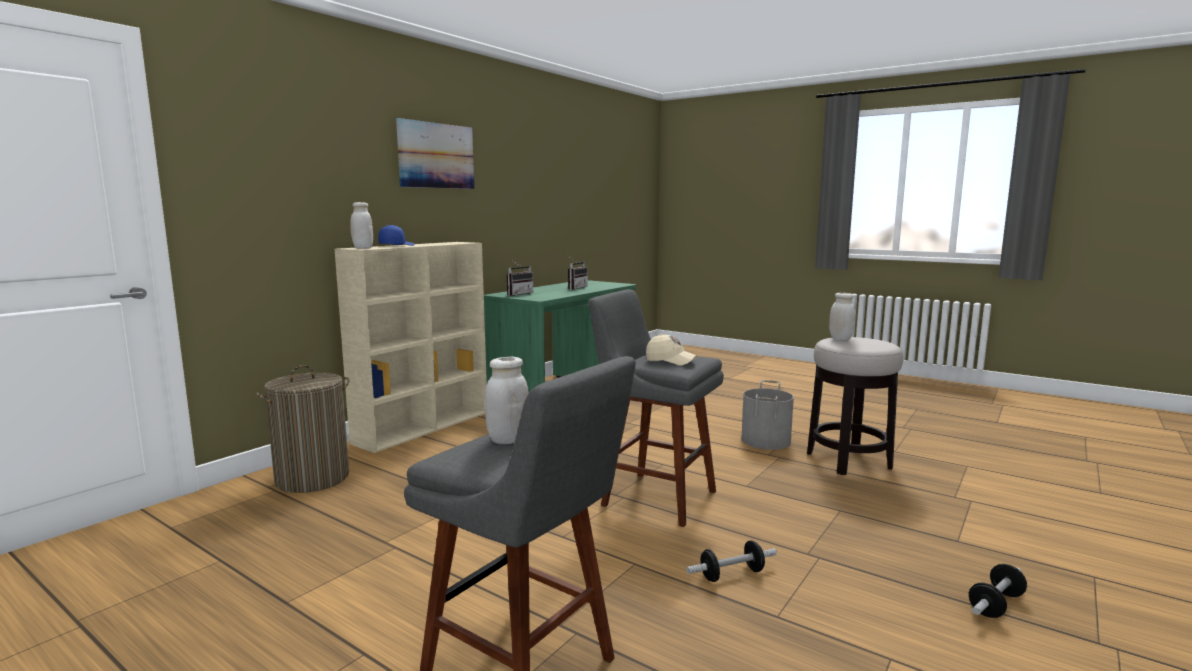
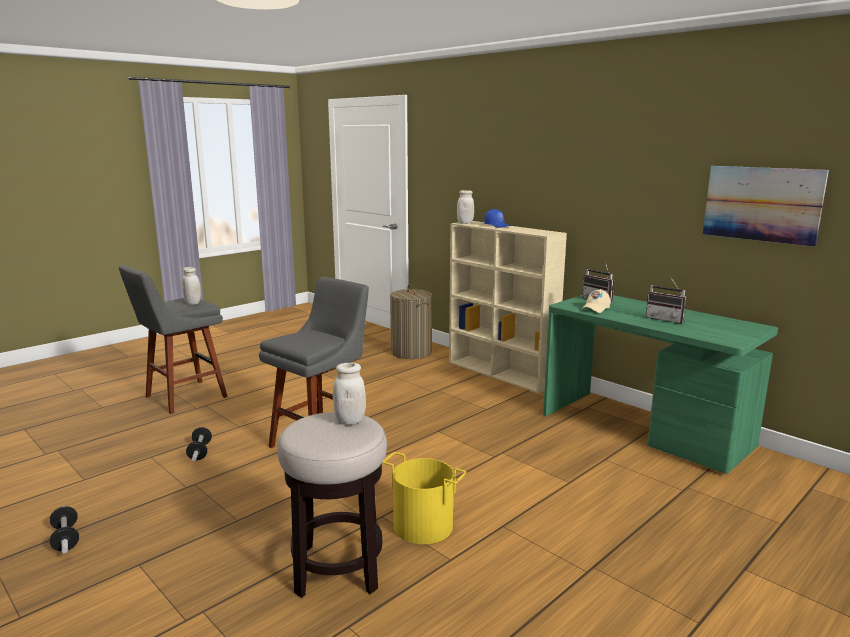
camera: 100 degrees right, 5 degrees up
(436, 155) = (564, 151): picture -> picture (761, 204)
(671, 361) = (301, 337): beige cap -> beige cap (595, 309)
(766, 441) = (423, 526): grey bucket -> yellow bucket

